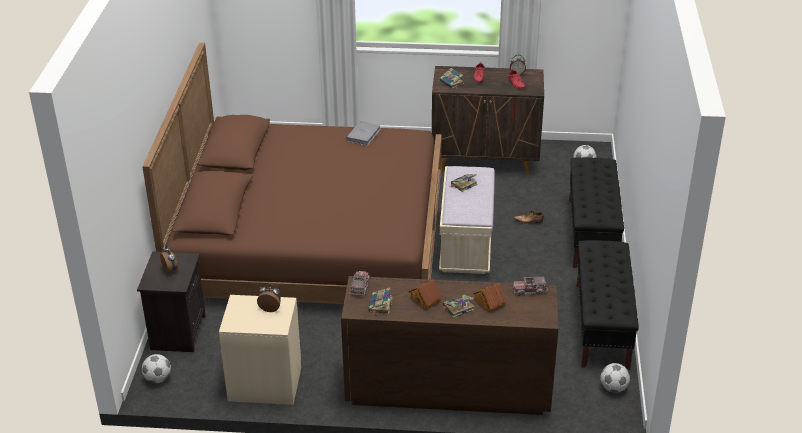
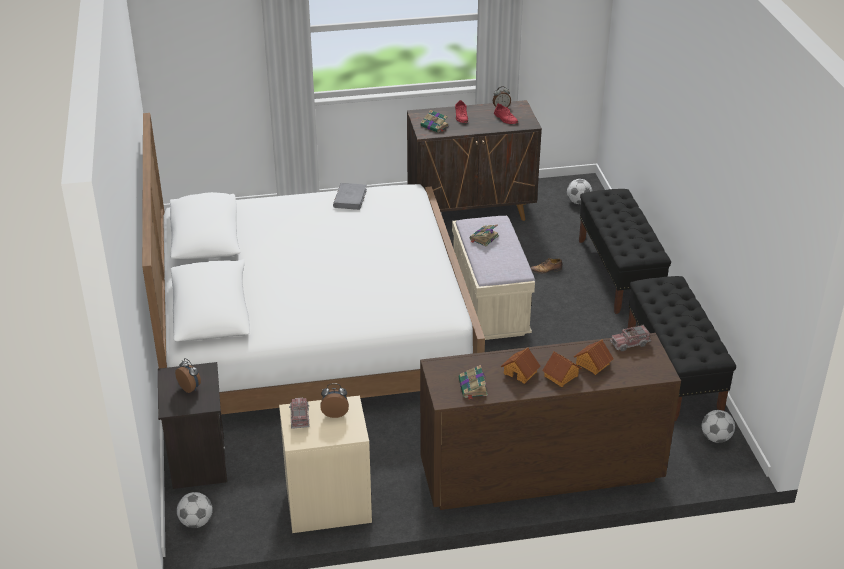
camera: 15 degrees left, 0 degrees up
(311, 238) = (312, 326): brown bed -> white bed
(359, 287) = (439, 371): toy truck -> toy truck (300, 418)
(458, 308) = (561, 376): book -> toy house

